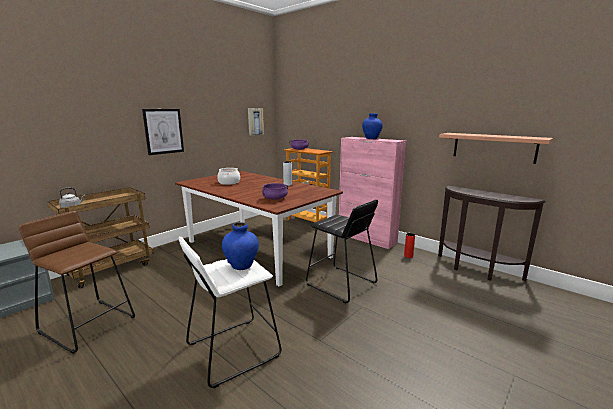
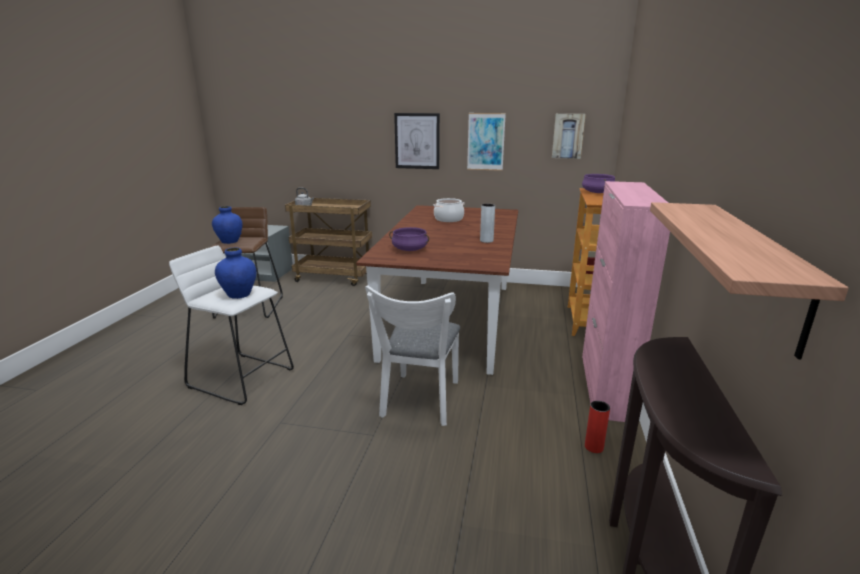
camera: 60 degrees right, 5 degrees up
(212, 128) = (485, 142): none -> picture
(340, 284) = (419, 402): black stool -> white chair
(371, 138) = (636, 191): blue vase -> blue vase (230, 241)

